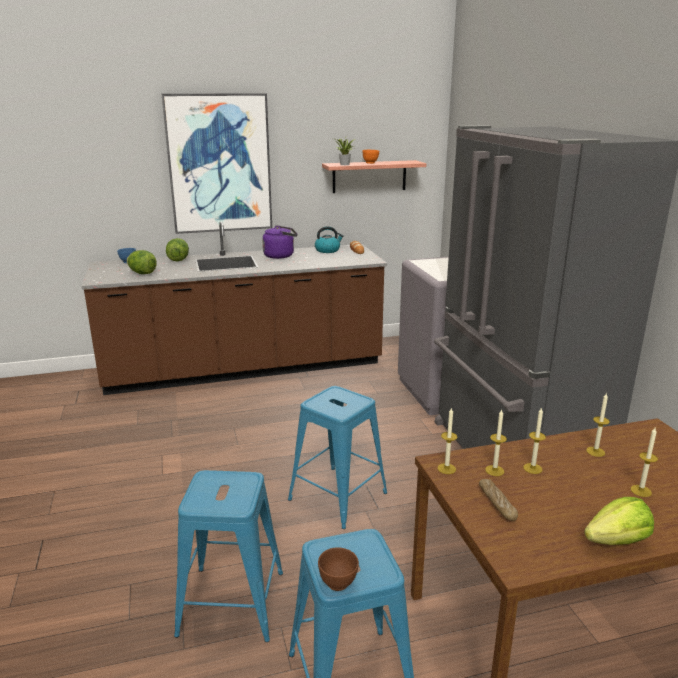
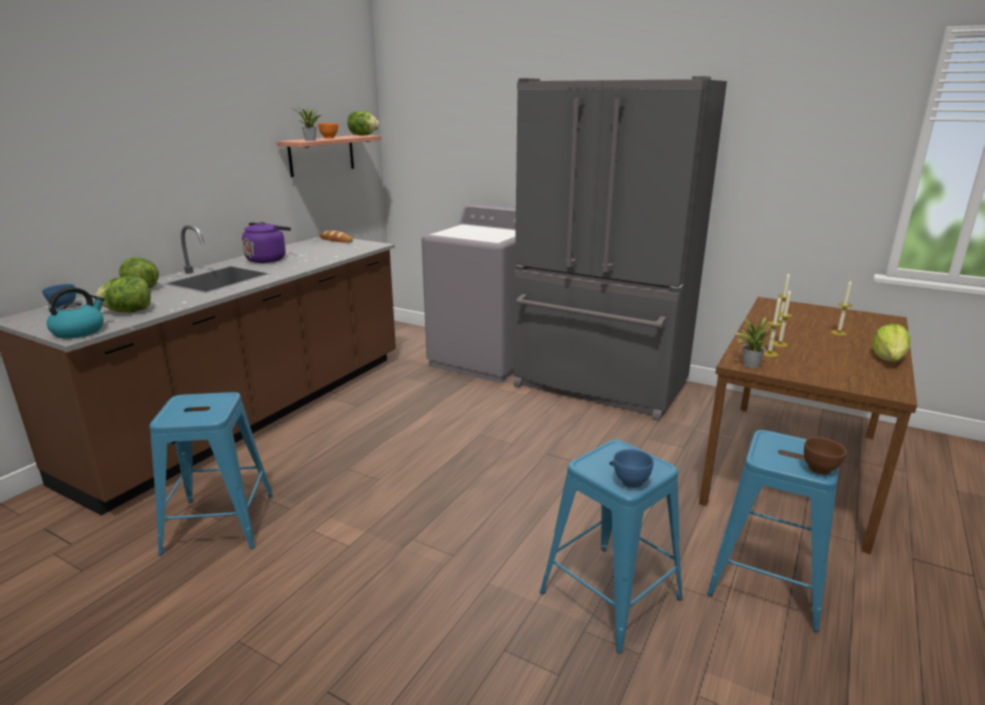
camera: 45 degrees left, 0 degrees up
(201, 503) = (631, 482): none -> blue bowl
(219, 164) = (162, 146): picture -> none
(328, 250) = (307, 245): kettle -> kettle (79, 331)
(337, 496) = (540, 472): blue stool -> blue stool (219, 523)
(411, 162) = (363, 135): none -> lettuce
(446, 468) = (748, 364): candle -> potted plant
(497, 503) = (813, 369): bread -> none

